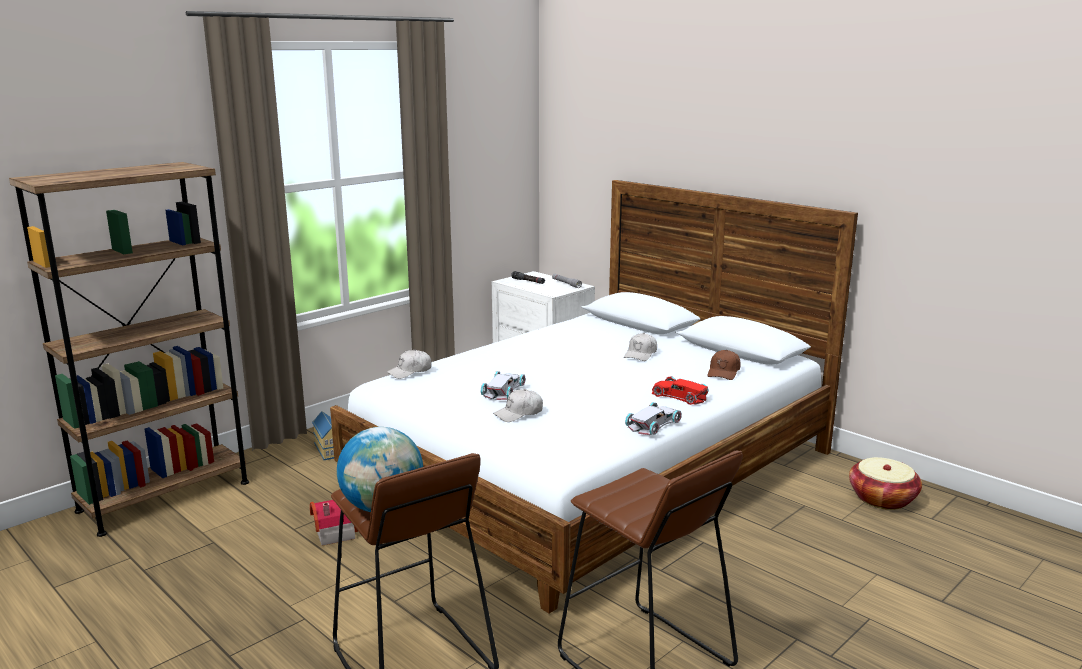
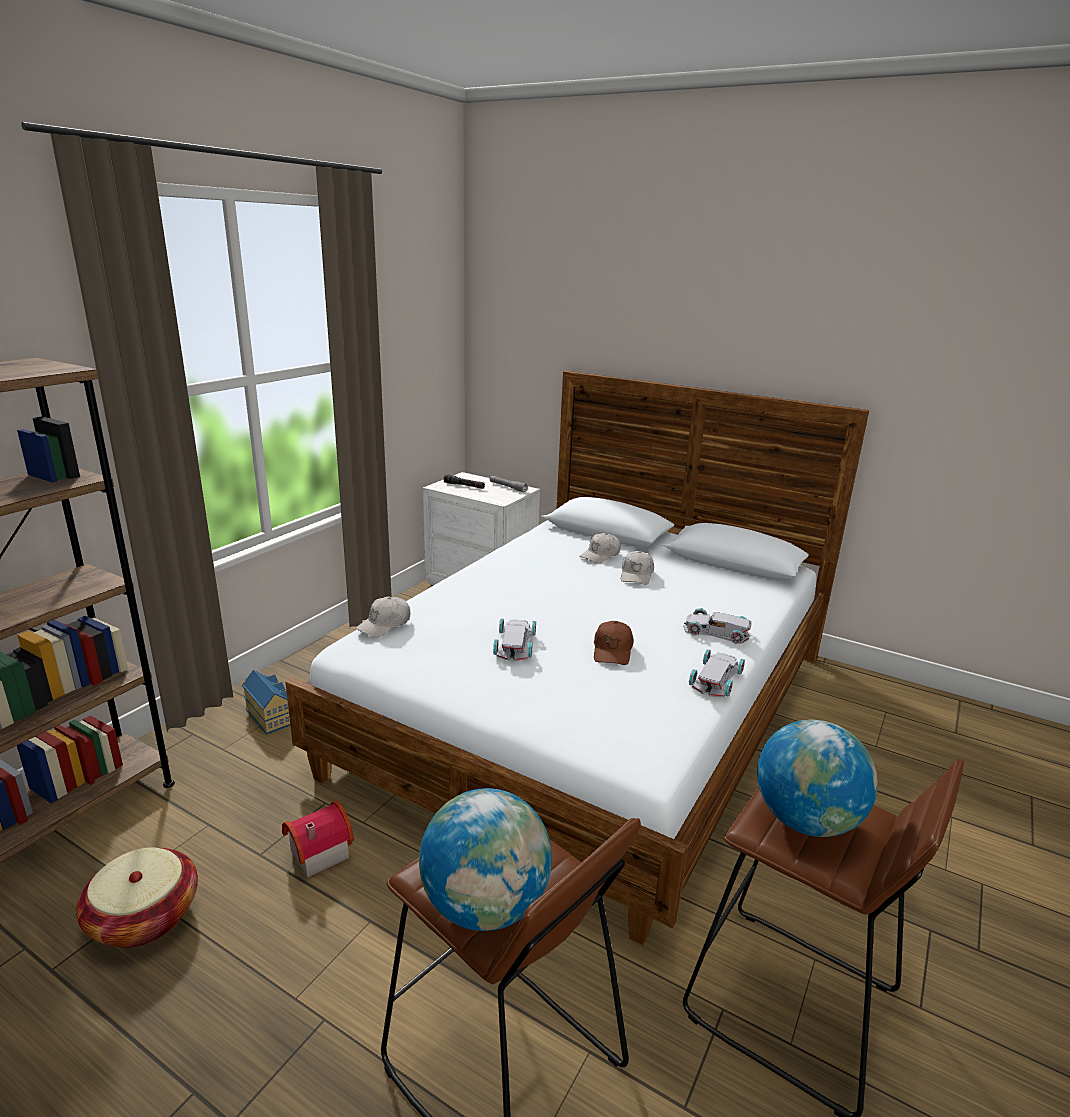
camera: 15 degrees left, 5 degrees up
(519, 413) = (552, 679): white cap -> white cap (600, 555)
(635, 495) = (806, 820): none -> globe
(679, 395) = (716, 631): red toy car -> white toy car
(723, 372) = (739, 593): brown cap -> brown cap (612, 651)
(882, 499) = (897, 713): basket -> basket (144, 917)

